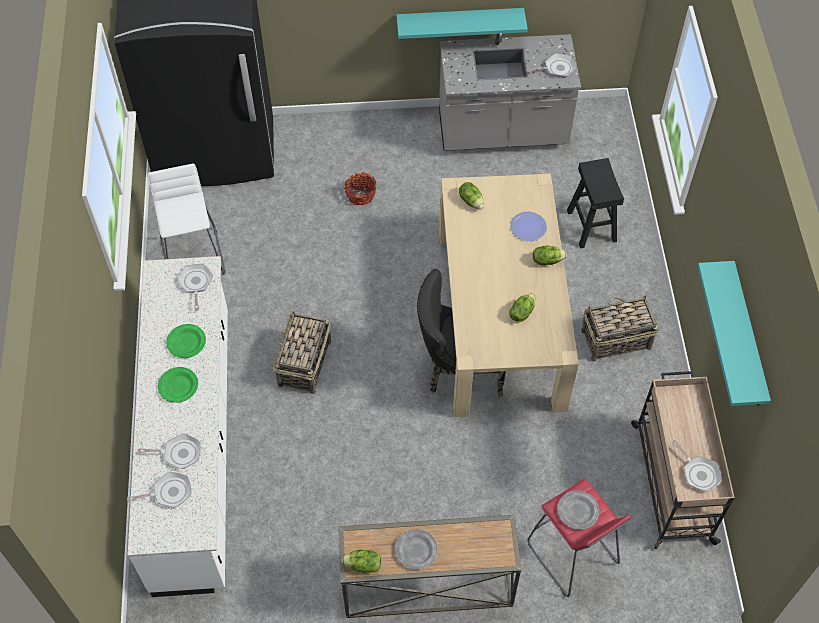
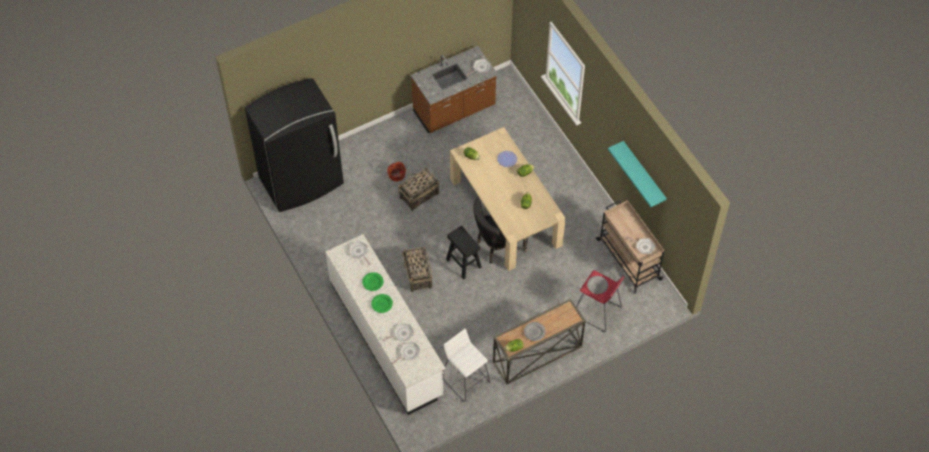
camera: 25 degrees left, 0 degrees up
(193, 256) = (325, 243): white stool -> white stool (465, 379)
(459, 21) = (419, 61): turquoise shelf -> none
(502, 132) = (454, 110): grey counter -> brown counter
(592, 226) = (528, 145): black stool -> black stool (464, 263)
(615, 339) = (568, 200): basket -> basket (419, 196)

